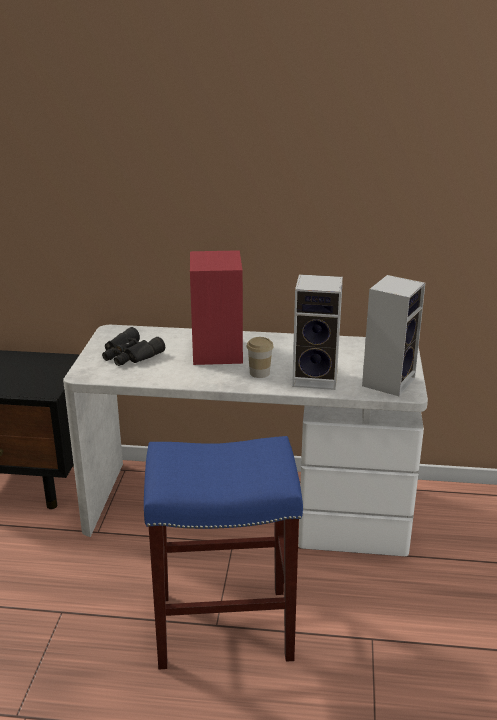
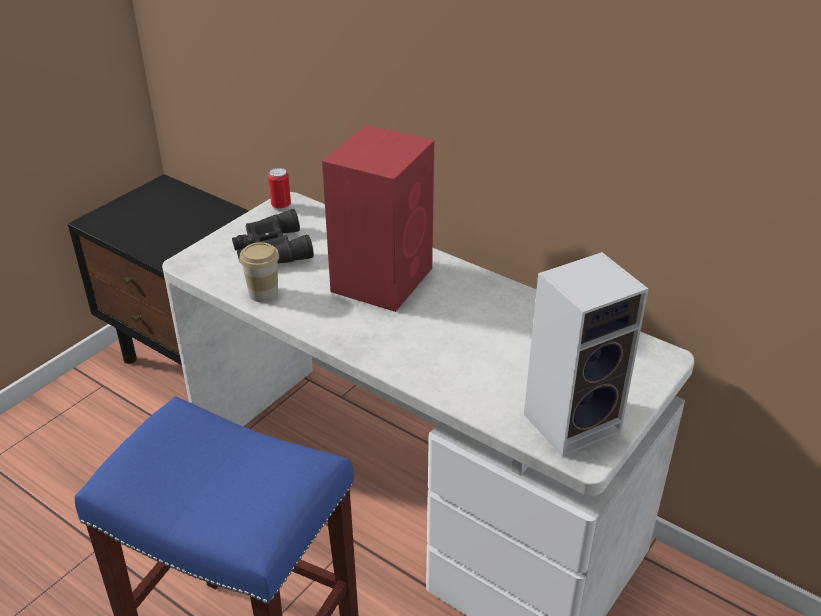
camera: 30 degrees right, 10 degrees up
(108, 333) = (281, 206): none -> can
(259, 373) = (401, 337): cup -> cup (263, 293)
(317, 378) = (471, 375): speaker -> none

